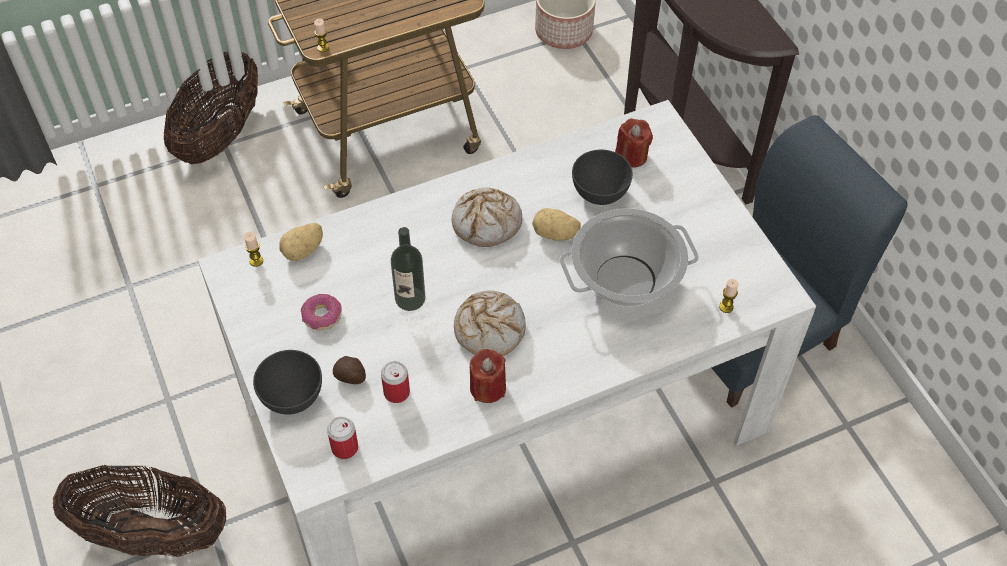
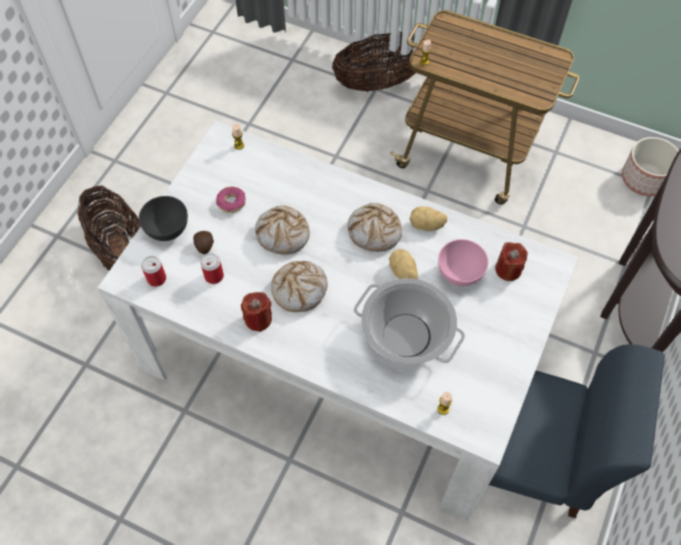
camera: 50 degrees right, 5 degrees up
(303, 251) = (266, 161): potato -> potato (426, 225)
(410, 298) = (283, 234): bottle -> bread
(599, 192) = (460, 273): grey bowl -> pink bowl

